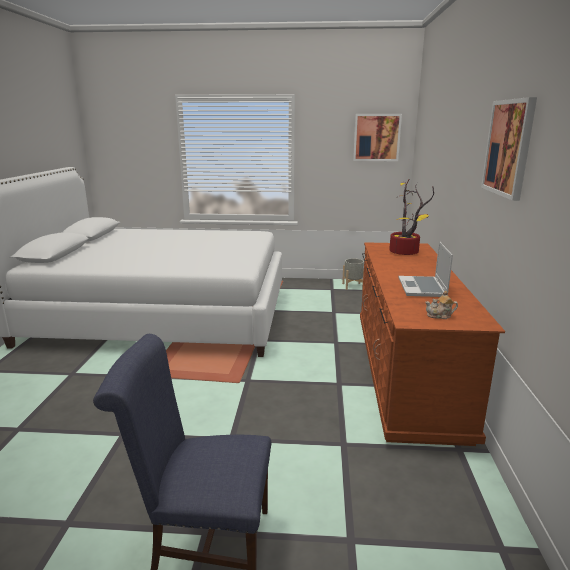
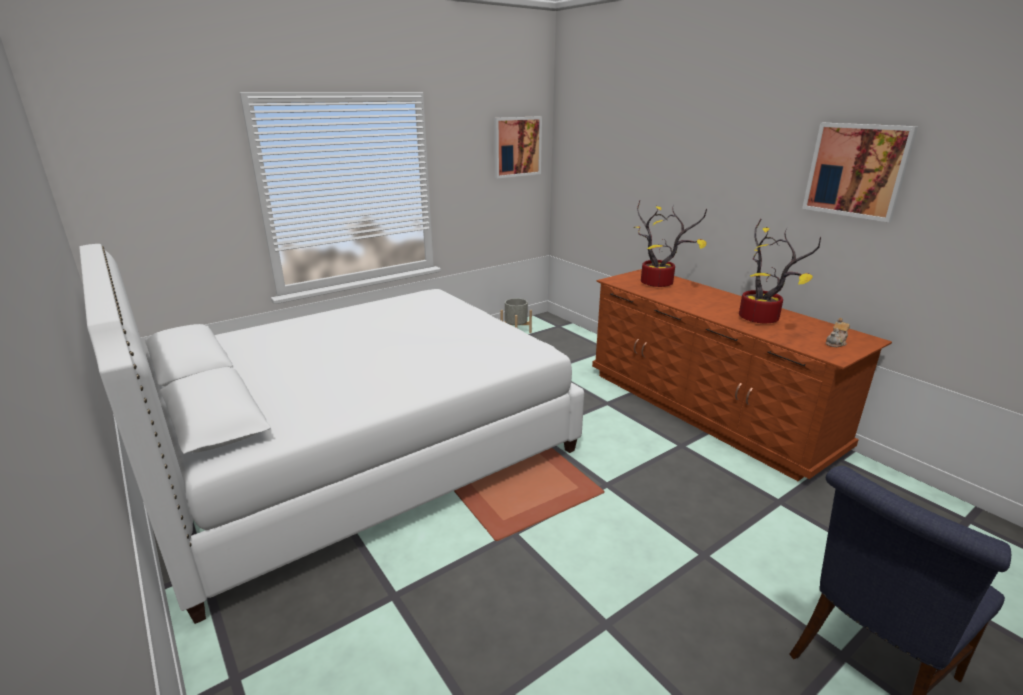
camera: 40 degrees left, 5 degrees up
(423, 288) = (762, 319): laptop -> potted plant

